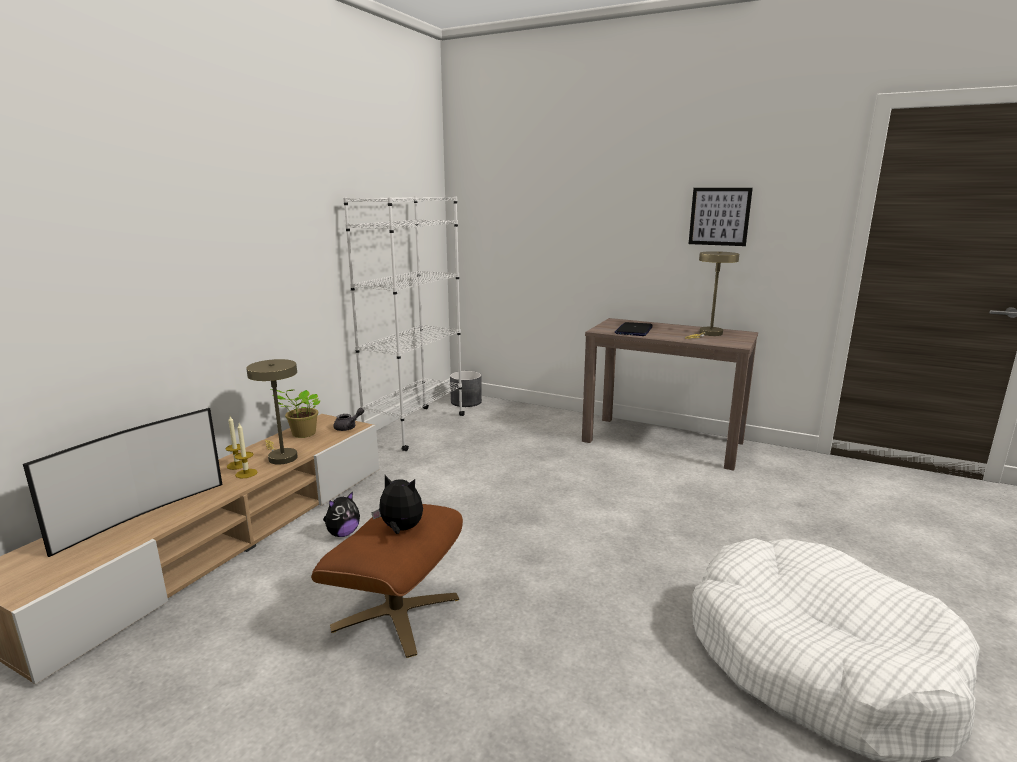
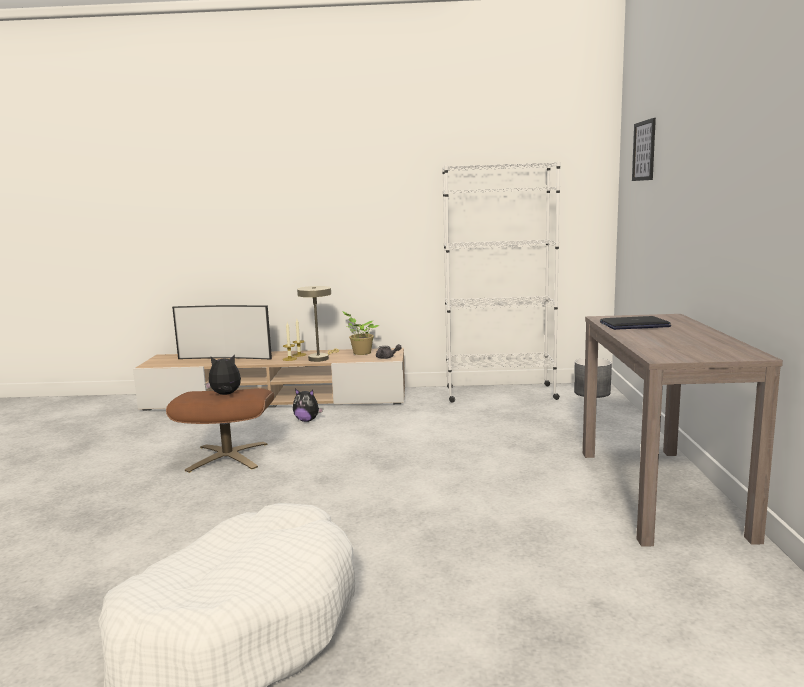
camera: 65 degrees right, 5 degrees down
(400, 529) = (225, 395): plush toy -> plush toy turned 90 degrees counterclockwise
(708, 334) = (695, 345): beige table lamp -> none
(719, 216) = (766, 168): picture -> picture (644, 151)

